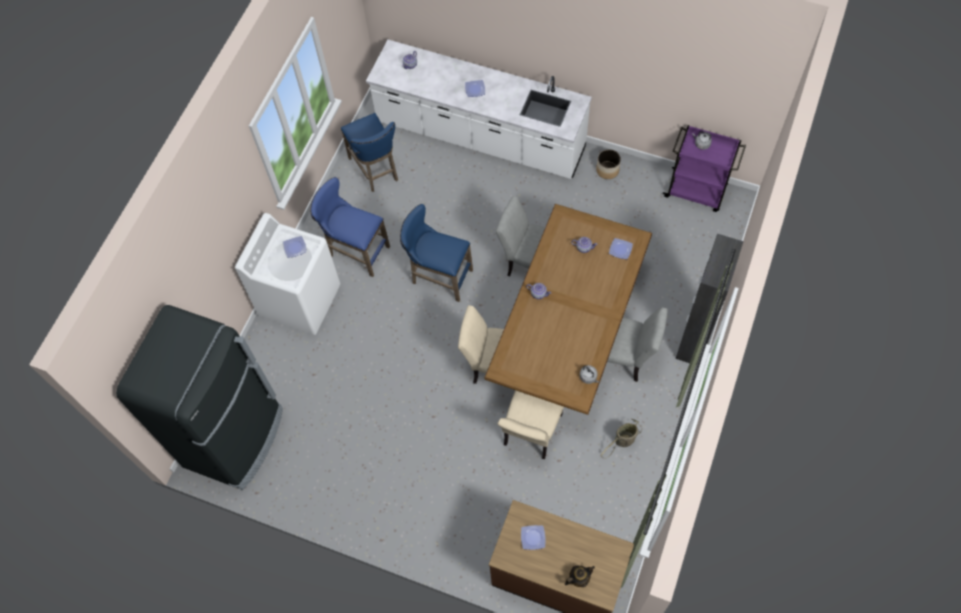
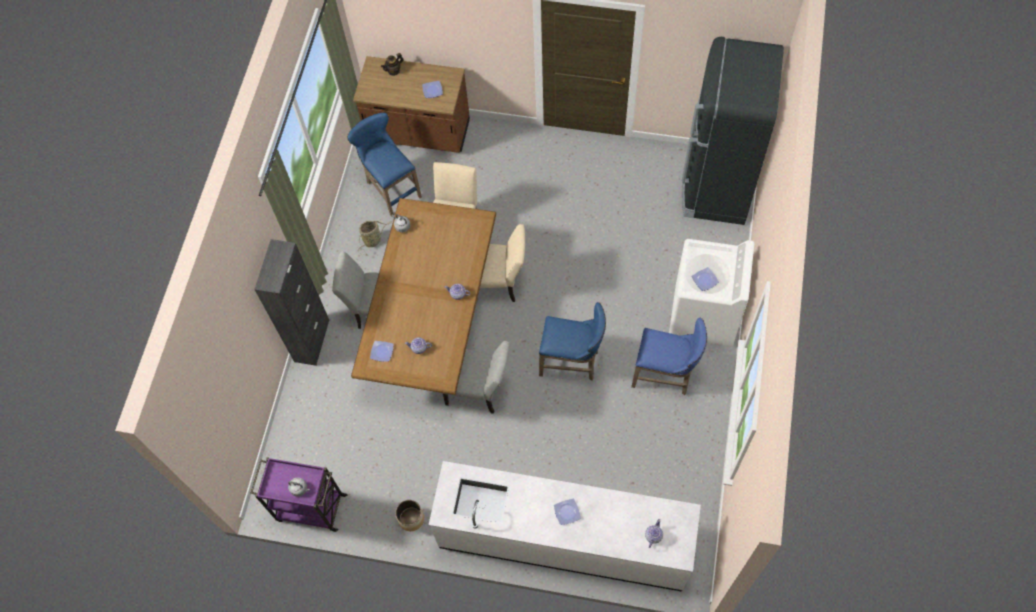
camera: 170 degrees right, 0 degrees up
(376, 170) = (673, 475): blue stool -> blue stool (391, 188)

